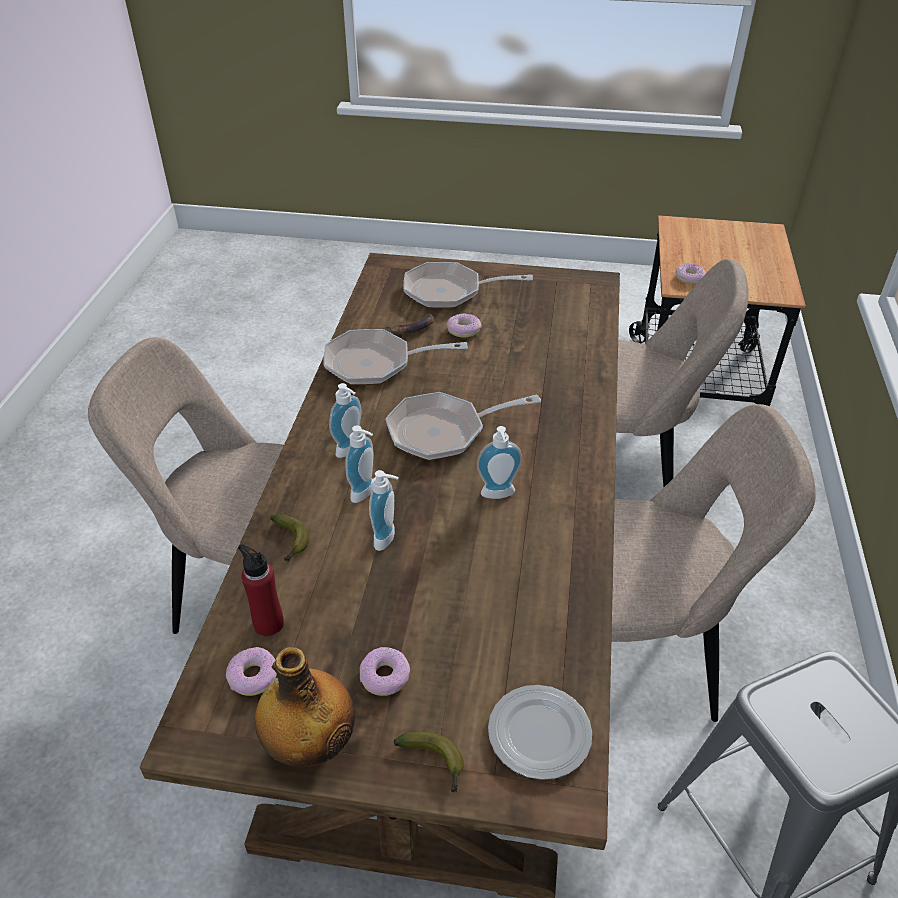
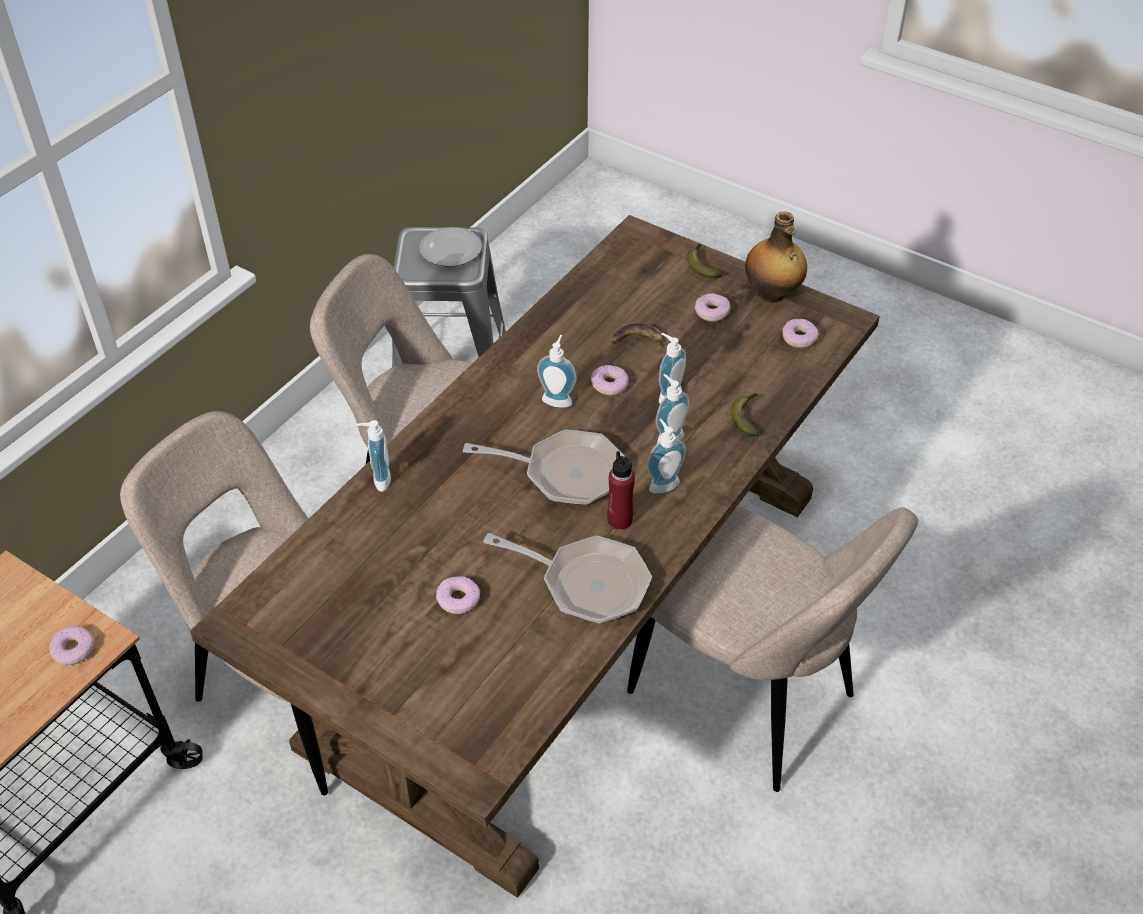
camera: 155 degrees left, 5 degrees up
(268, 624) = (780, 365): red bottle -> red bottle (620, 520)
(412, 327) = (514, 627): banana -> banana (637, 340)
(449, 291) = (429, 676): frying pan -> none
(456, 529) = (609, 384): none -> donut
(540, 735) = (633, 258): plate -> plate (450, 249)
(594, 380) = (378, 479): none -> soap dispenser

